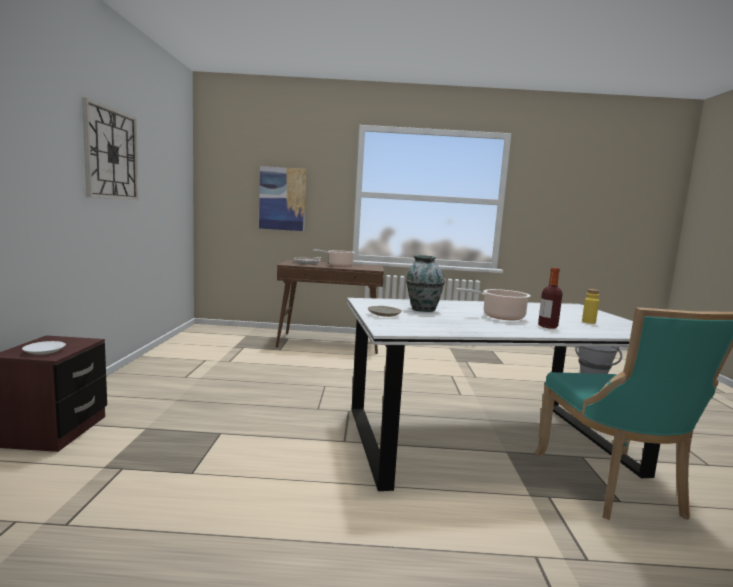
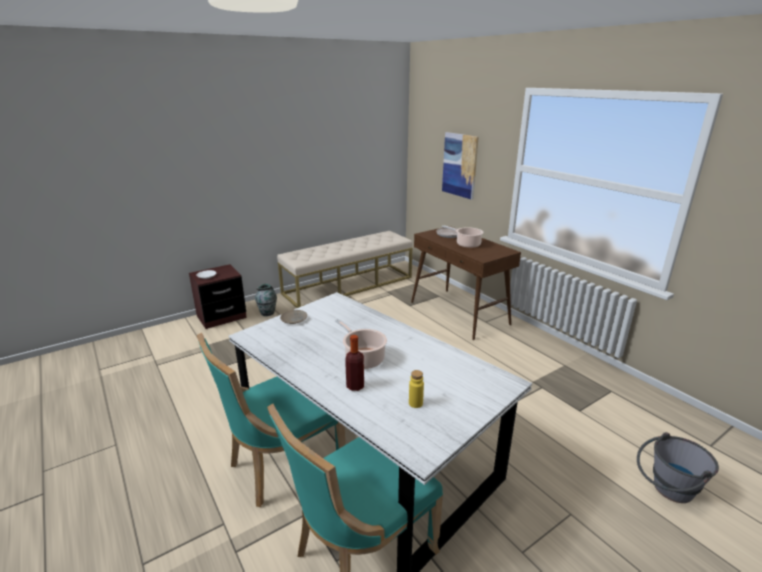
camera: 55 degrees right, 15 degrees up
(111, 154) = (291, 146): wall clock -> none
(179, 353) = (348, 285): none -> beige bench
(423, 309) = (338, 325): vase -> vase (268, 313)
(461, 487) = (282, 465): none -> turquoise chair

